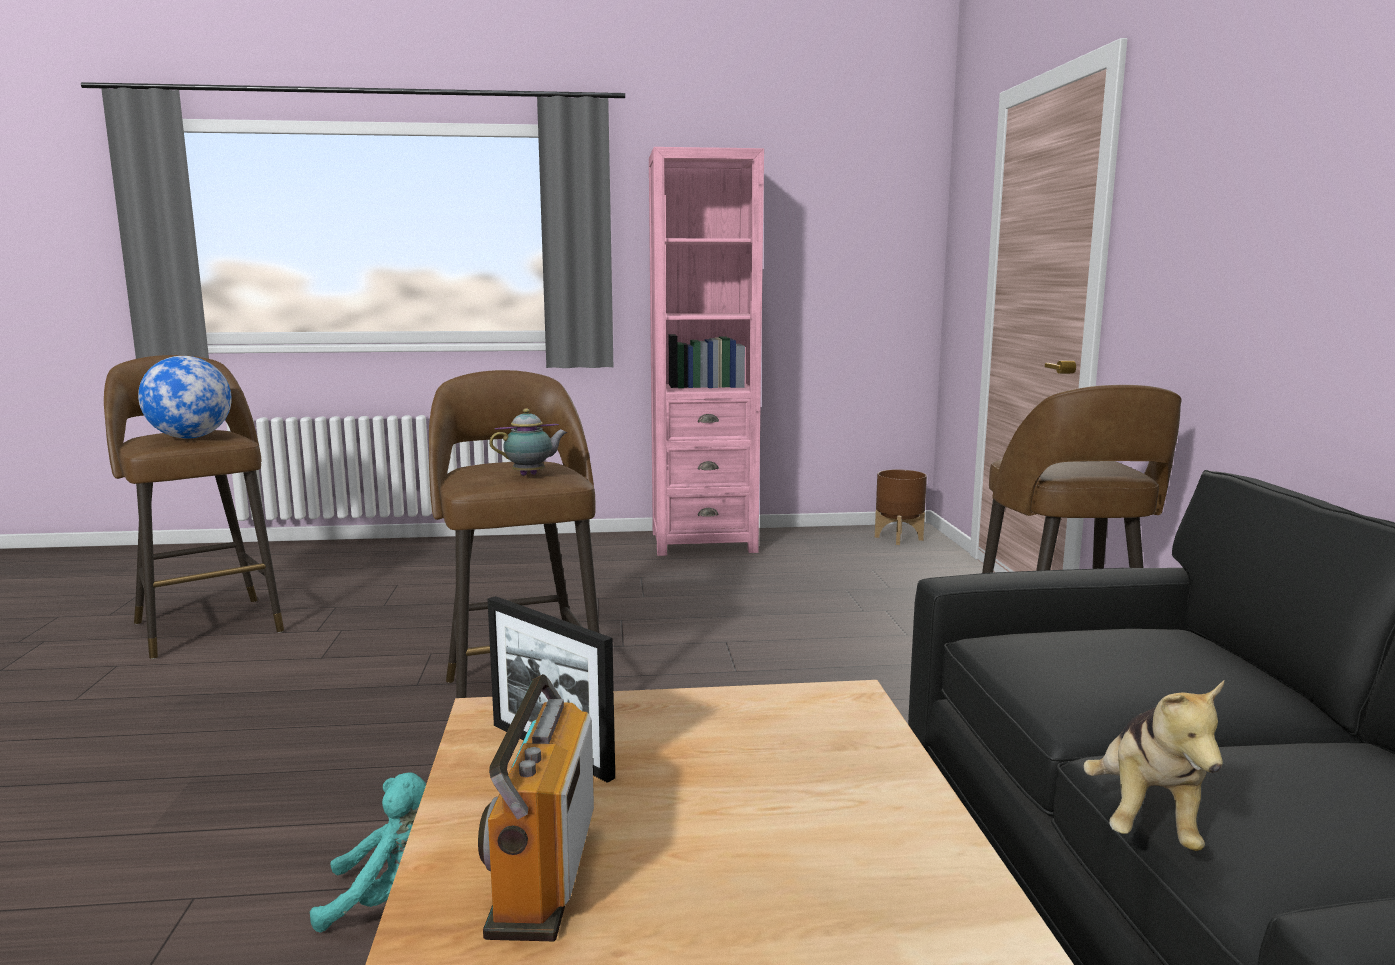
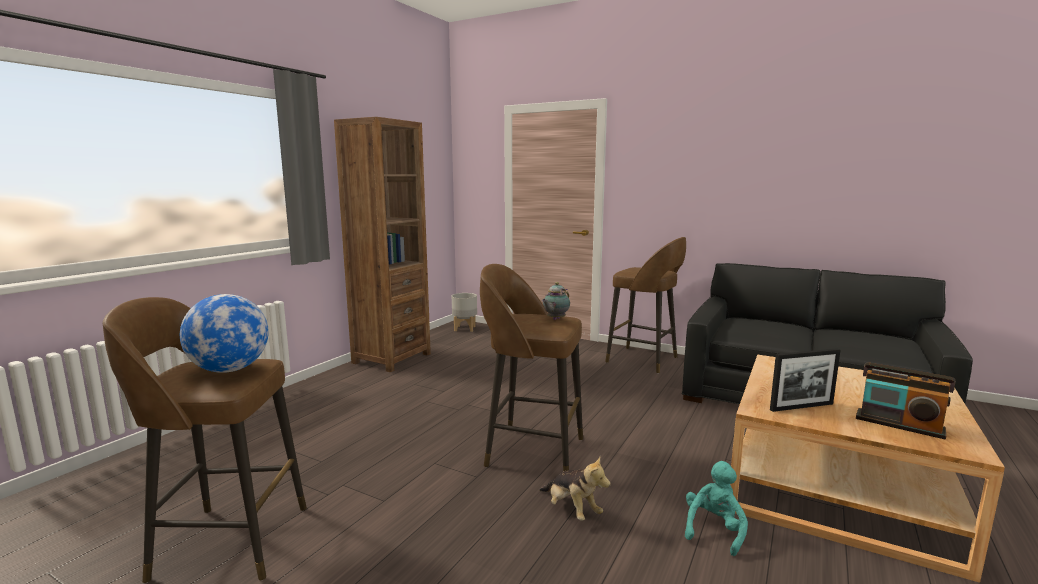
camera: 55 degrees left, 0 degrees up
(531, 475) = (555, 319): teapot -> teapot turned 150 degrees counterclockwise
(703, 542) = (391, 358): pink bookcase -> brown bookcase
(898, 538) = (465, 329): brown planter -> grey planter
(1146, 820) = (866, 357): plush toy -> plush toy (572, 510)

